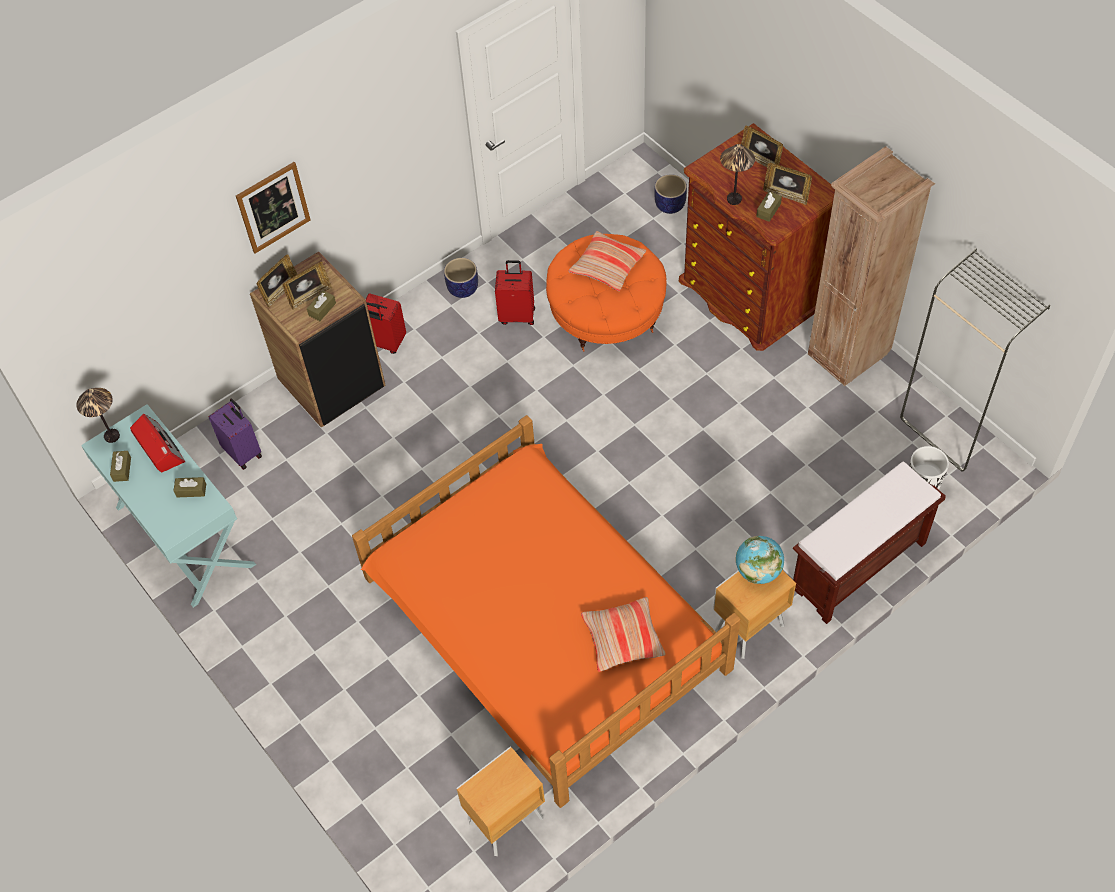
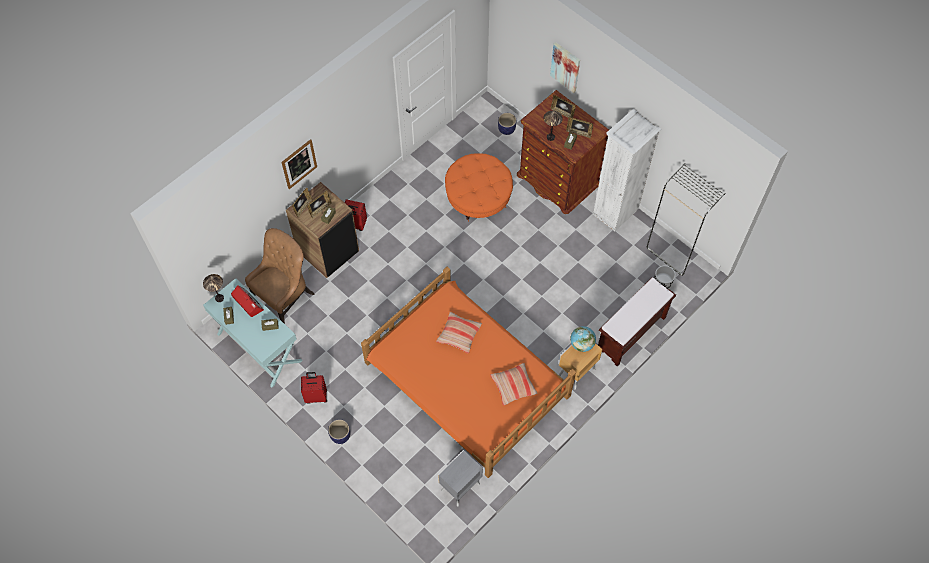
camera: 10 degrees left, 5 degrees up
(243, 452) = (284, 296): purple suitcase -> brown chair
(462, 289) = (394, 189): planter -> planter (340, 436)
(504, 821) = (459, 488): brown nightstand -> grey nightstand
(517, 315) = (428, 202): red suitcase -> red suitcase (316, 396)
(607, 266) = (479, 174): pillow -> pillow (459, 334)
(770, 76) = (565, 67): none -> picture
(849, 354) = (615, 212): brown cabinet -> white cabinet

